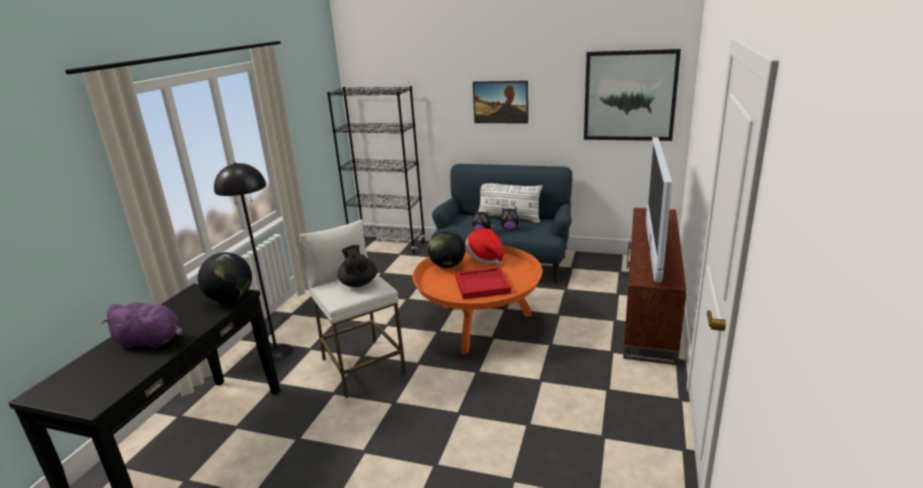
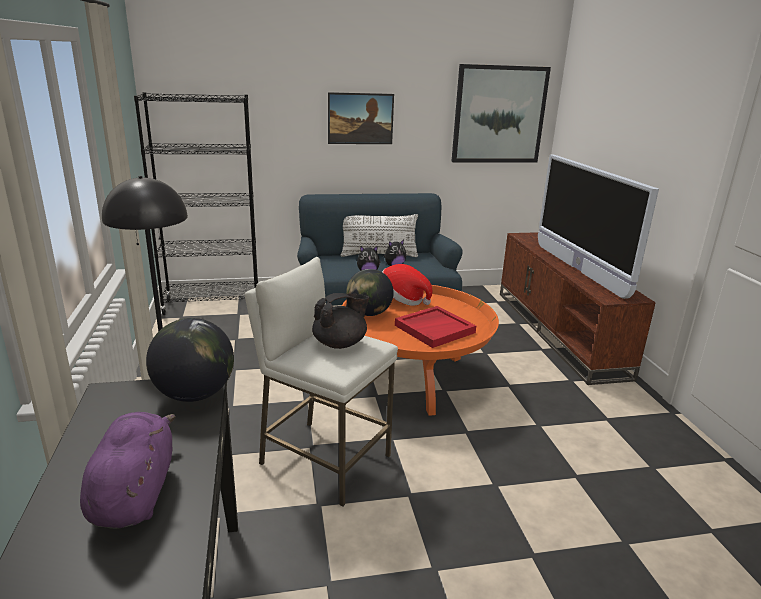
camera: 30 degrees left, 0 degrees up
(152, 341) = (135, 493): purple plush toy -> purple plush toy turned 75 degrees counterclockwise
(358, 283) = (340, 343): black teapot -> black teapot turned 105 degrees clockwise

